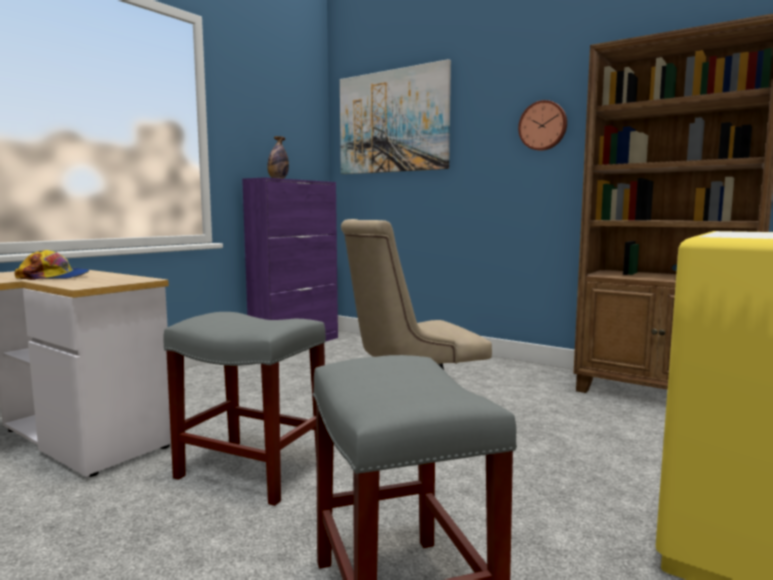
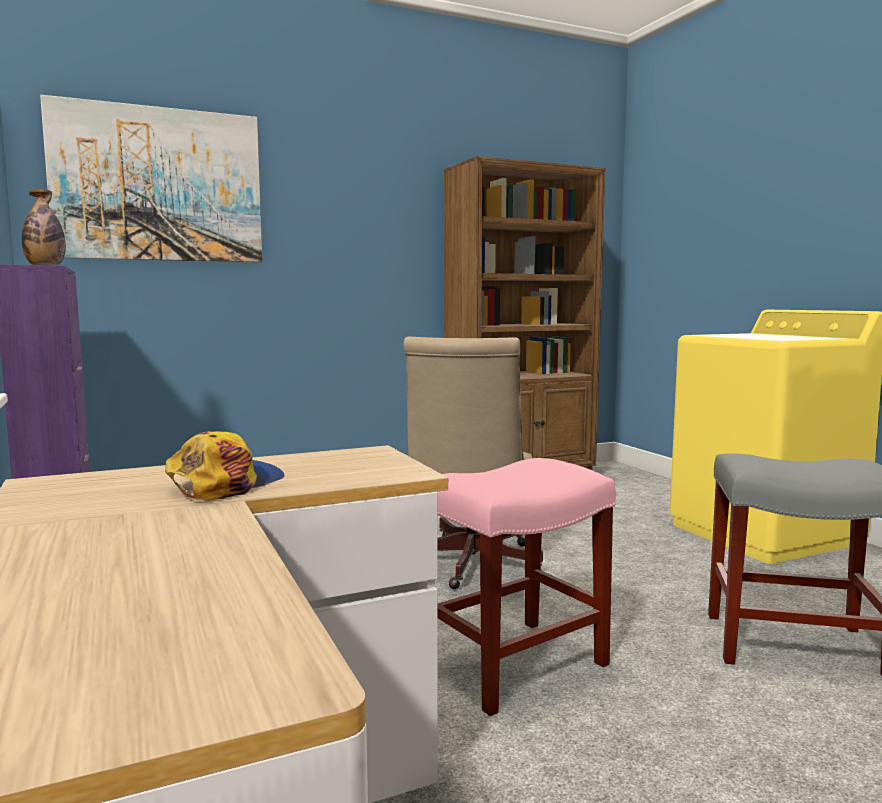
camera: 60 degrees left, 0 degrees up
(250, 470) = (511, 665): grey stool -> pink stool
(543, 126) = (379, 222): wall clock -> none

